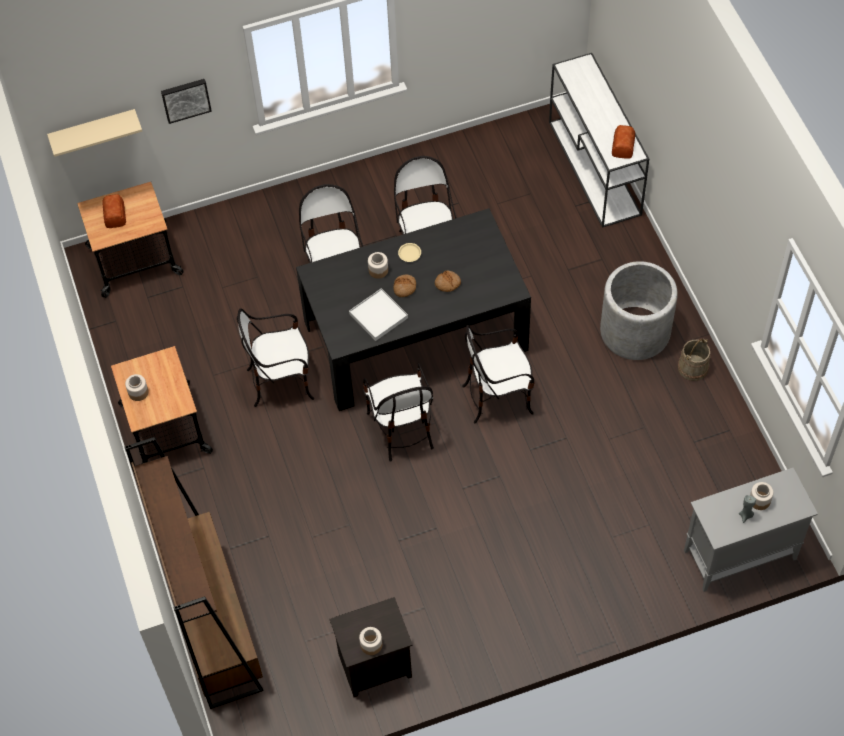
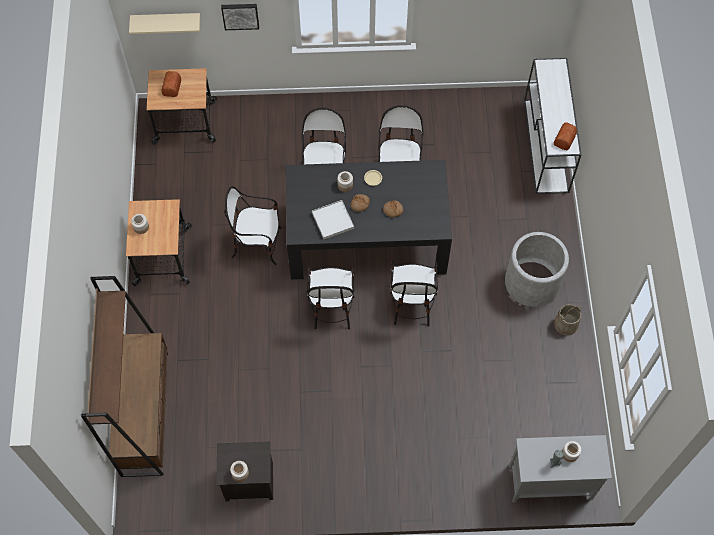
camera: 15 degrees right, 5 degrees up
(498, 396) = (411, 303): chair -> chair turned 90 degrees counterclockwise

